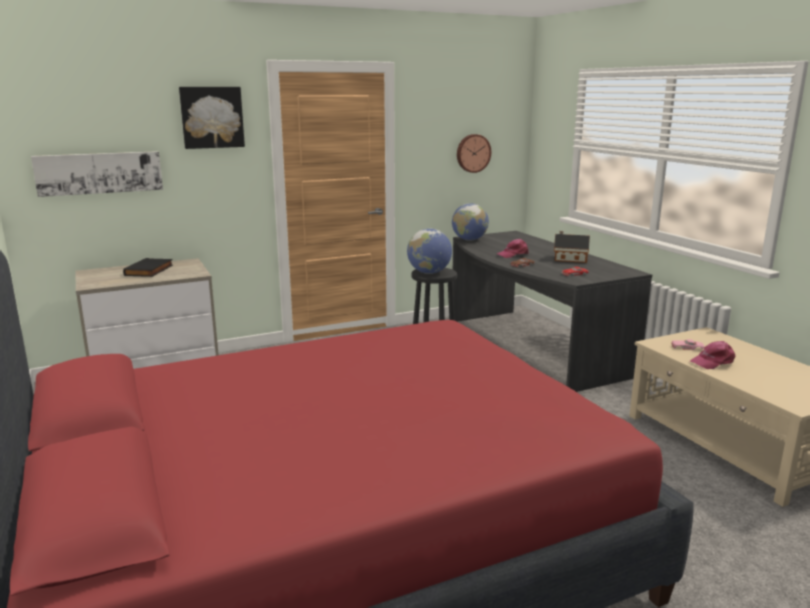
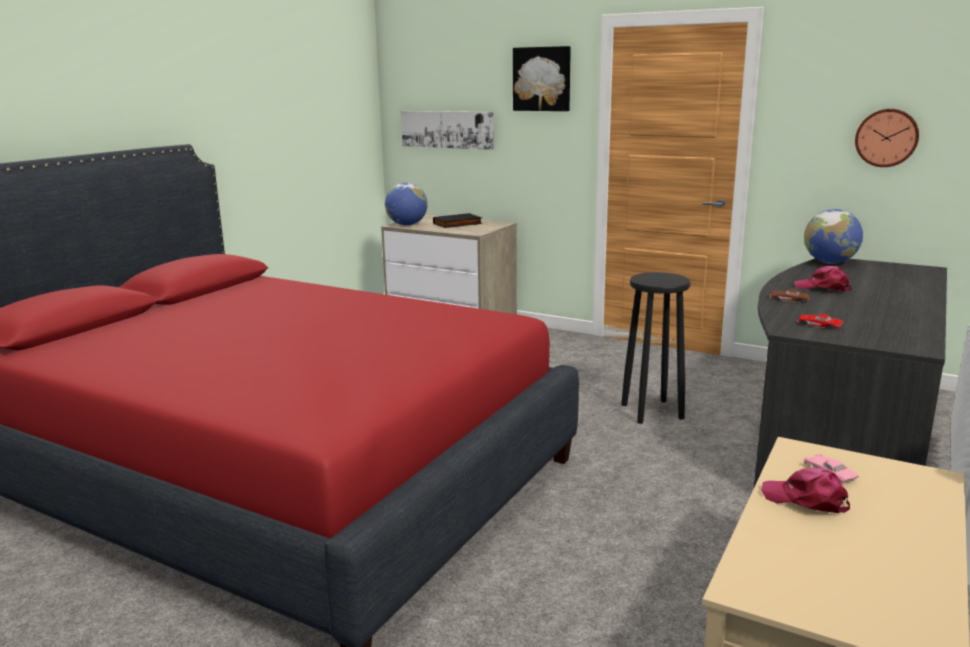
camera: 55 degrees right, 0 degrees up
(429, 273) = (651, 278): globe -> globe (407, 225)
(569, 259) = (884, 310): toy house -> none

